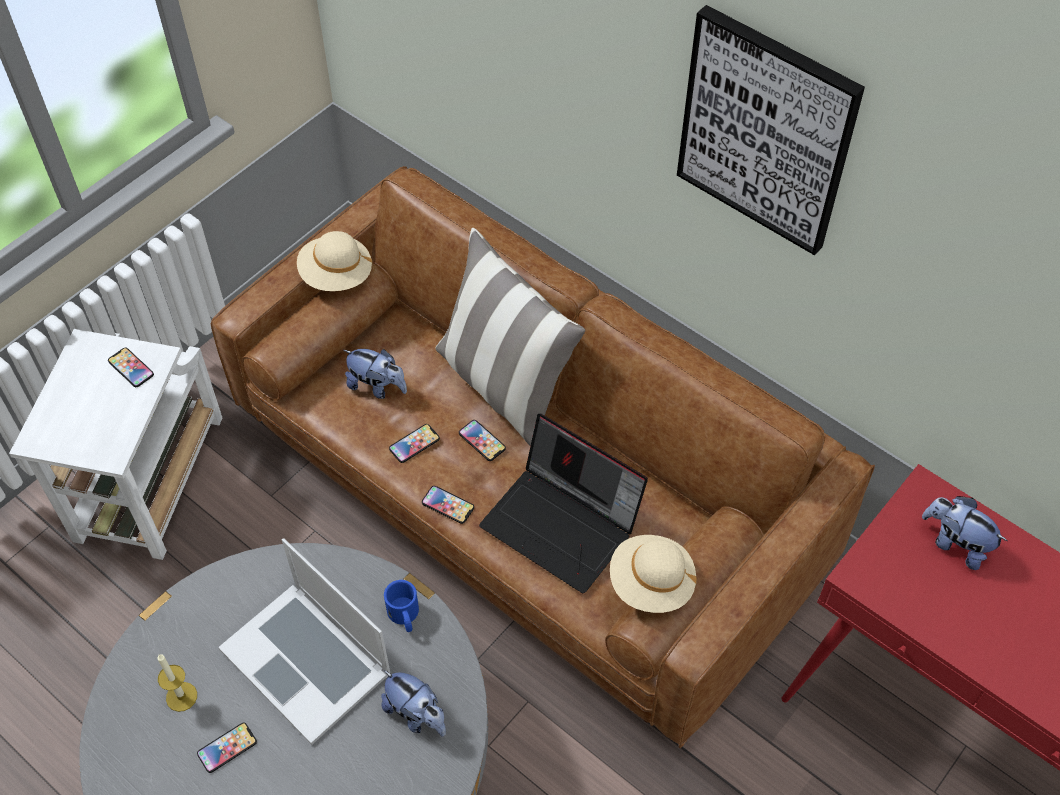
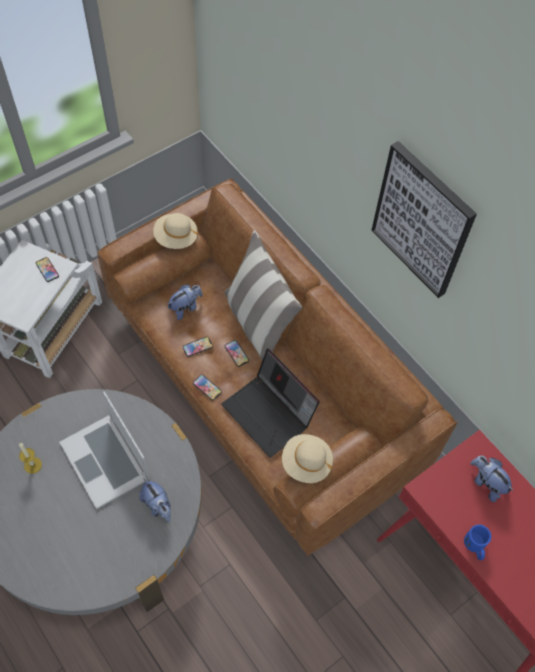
camera: 10 degrees right, 5 degrees up
(227, 748) = (50, 500): phone -> none
(377, 386) = (185, 308): plush toy -> plush toy turned 75 degrees counterclockwise
(404, 616) = (166, 447): blue mug -> blue mug (475, 546)

